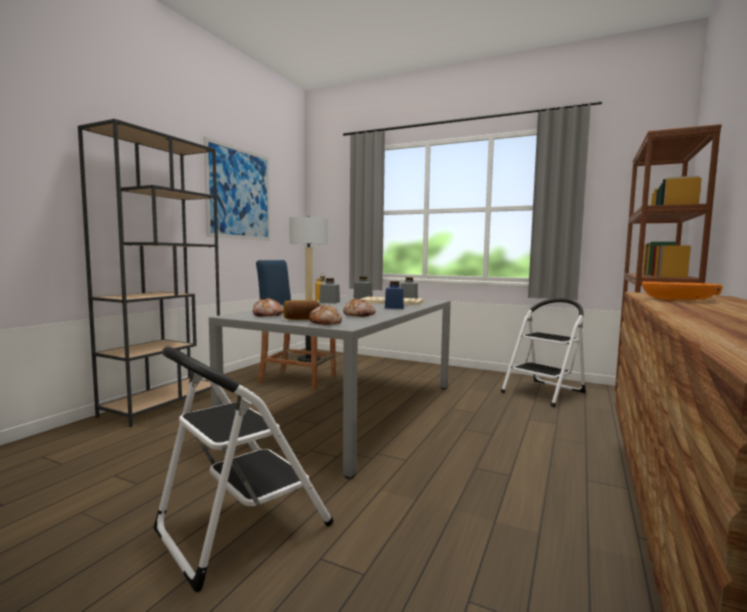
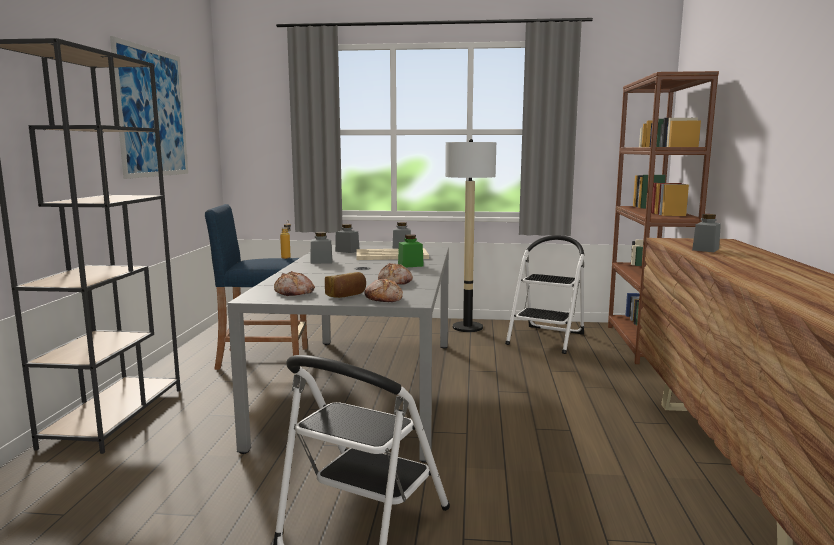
camera: 20 degrees left, 5 degrees up
(309, 359) = (252, 329): floor lamp -> floor lamp (467, 327)
(394, 307) = (410, 265): blue jar -> green jar
(677, 299) = (705, 249): orange bowl -> grey jar

